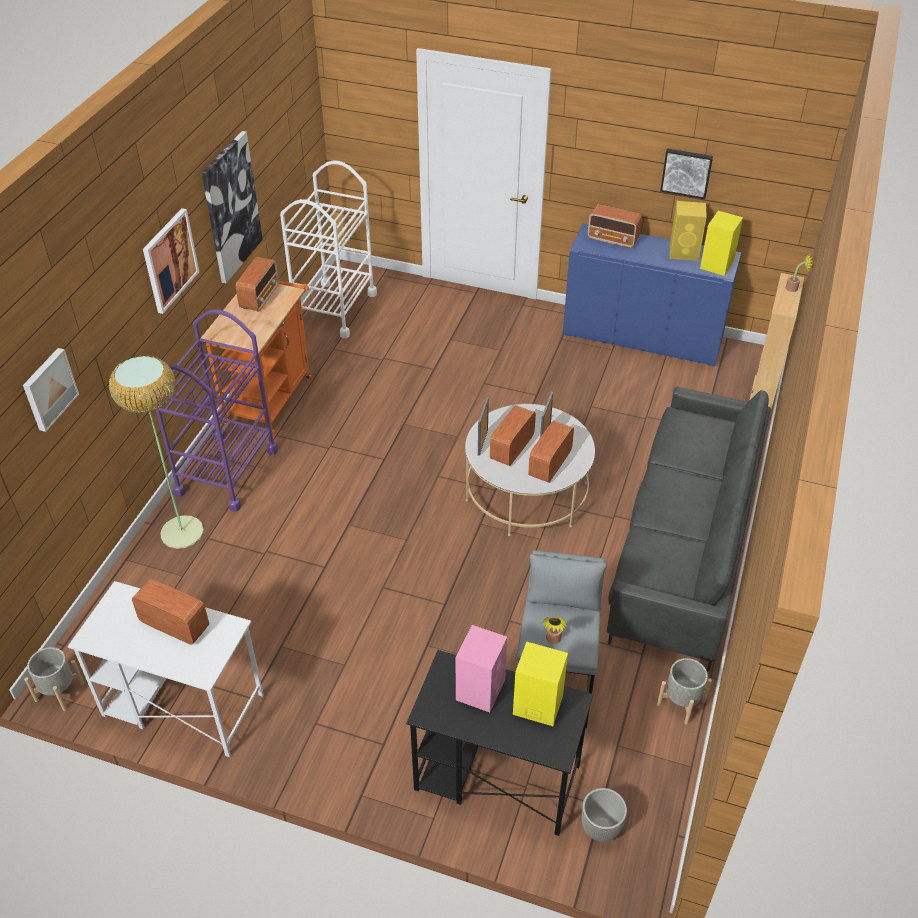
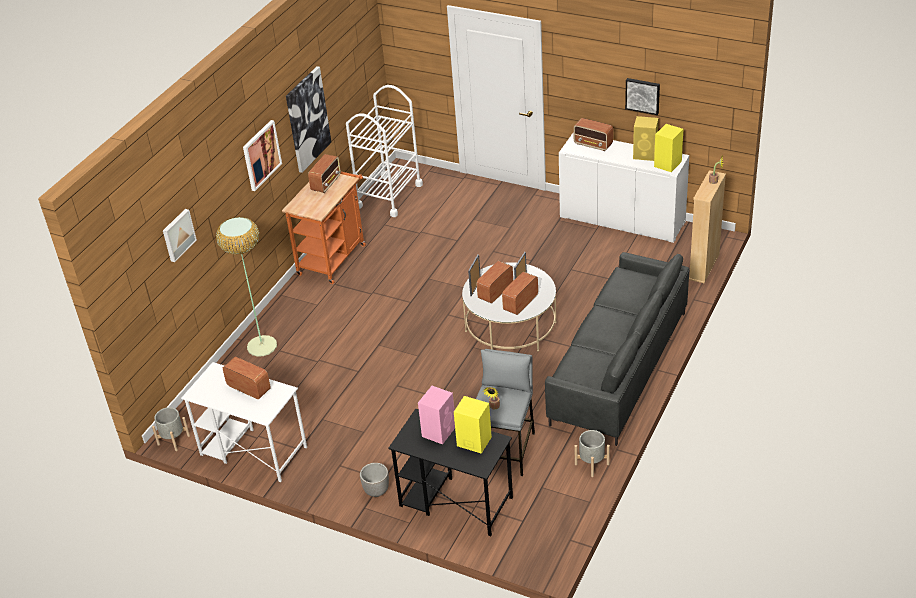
camera: 10 degrees right, 5 degrees down
(226, 471) = (296, 307): purple cart -> none
(601, 829) = (519, 534): planter -> planter (377, 491)
(642, 337) = (622, 220): blue cabinet -> white cabinet

